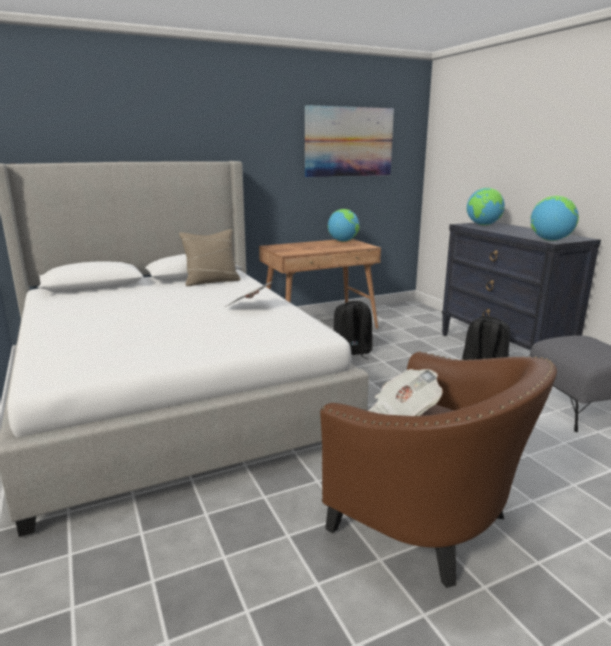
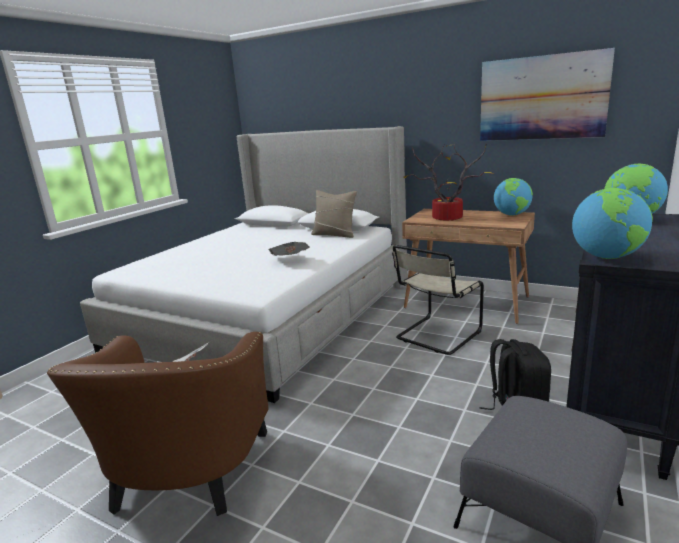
camera: 55 degrees right, 0 degrees up
(308, 249) = (445, 219): none -> potted plant
(351, 353) = (436, 336): black backpack -> beige chair

